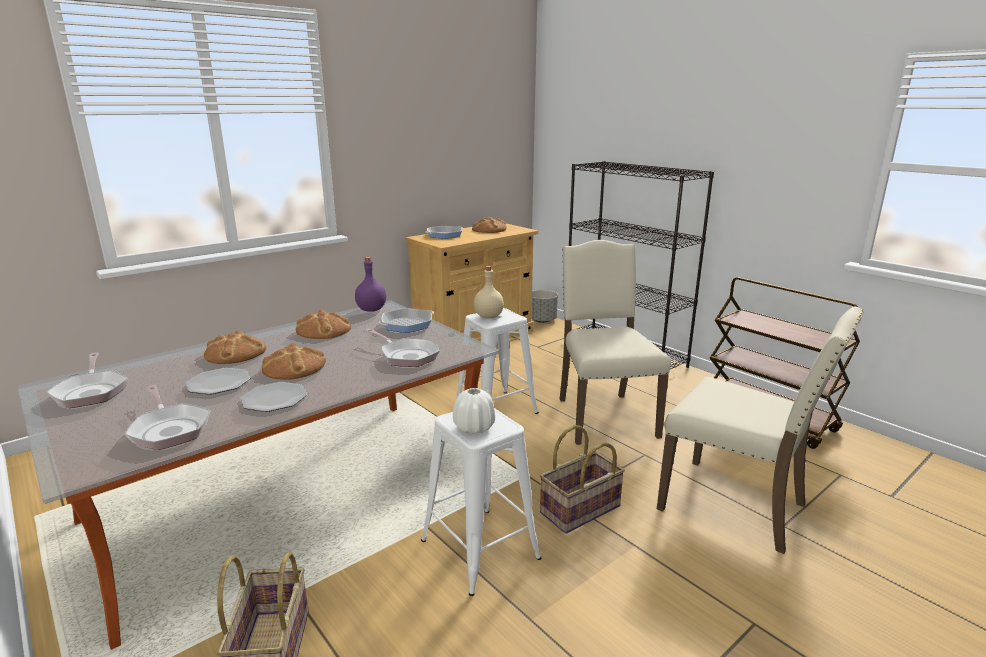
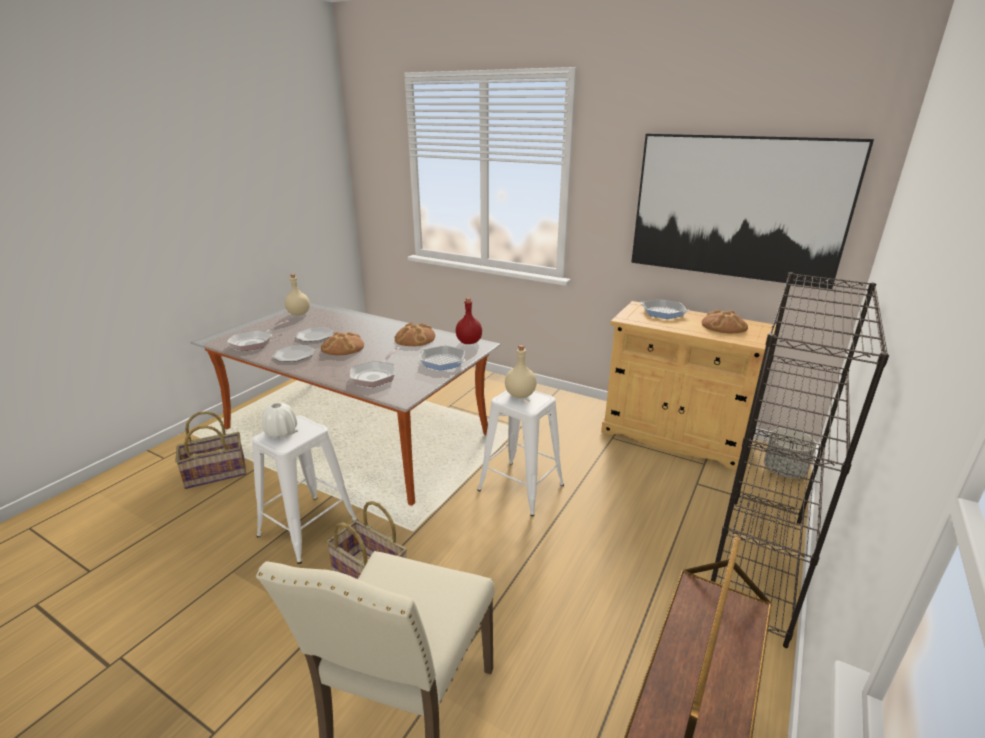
camera: 70 degrees right, 5 degrees up
(91, 391) = (299, 314): frying pan -> beige bottle
(235, 353) = (361, 327): bread -> none
(371, 309) = (469, 342): purple bottle -> red bottle
(462, 138) = (736, 208): none -> picture
(603, 416) = (557, 568): beige chair -> none

